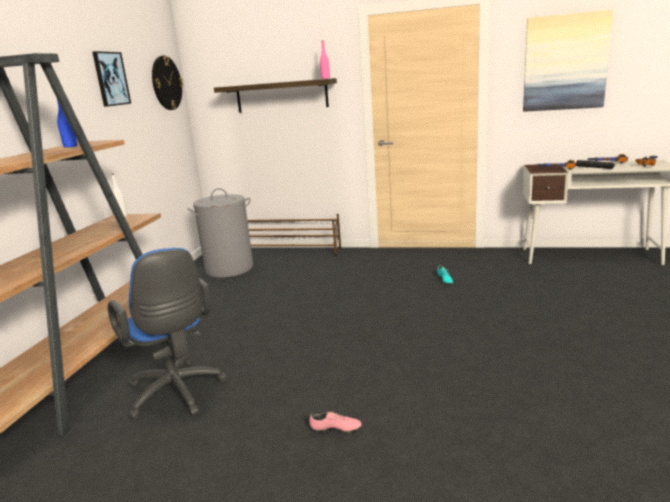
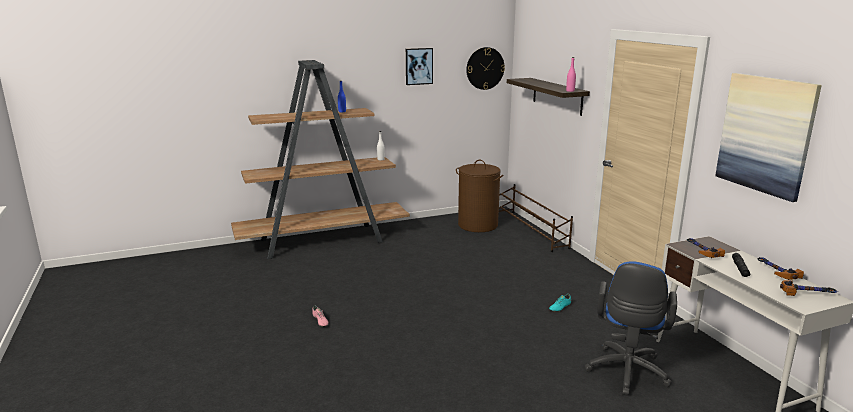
camera: 55 degrees right, 0 degrees up
(177, 394) = (318, 270): blue office chair -> blue office chair (626, 373)
(229, 268) = (477, 225): grey laundry basket -> brown laundry basket

